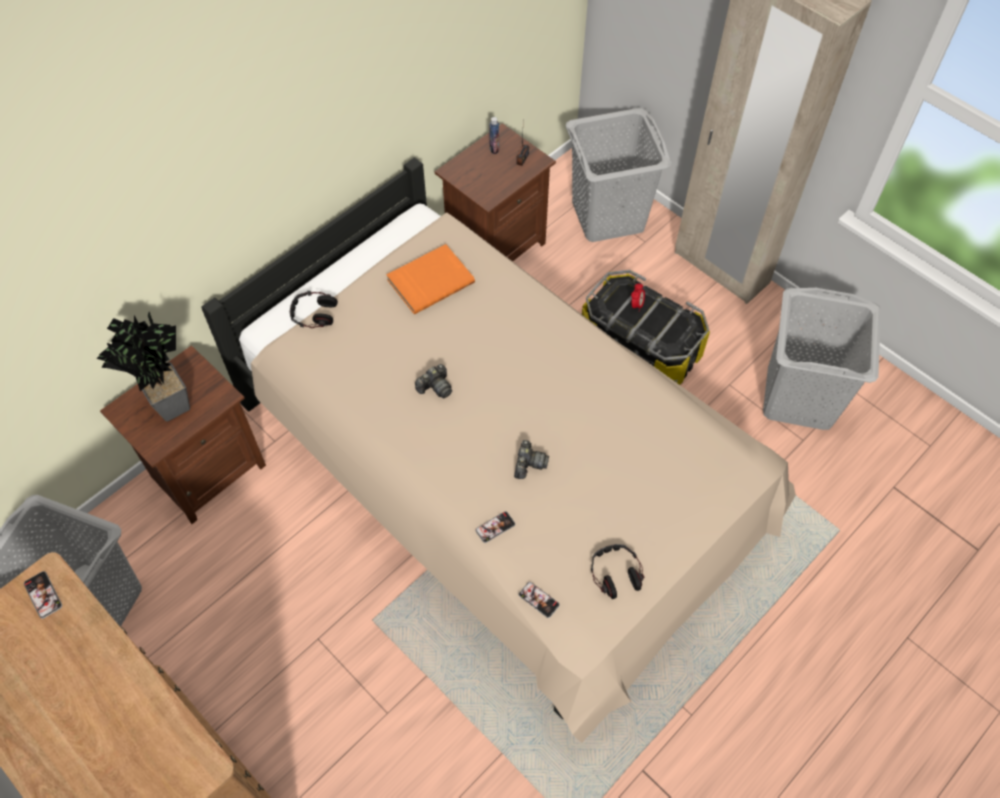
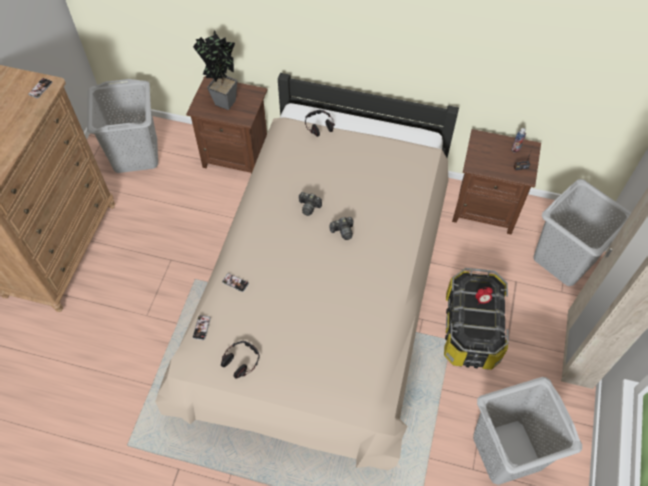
camera: 60 degrees right, 0 degrees up
(429, 280) = (382, 165): orange book -> none
(529, 464) = (287, 279): camera -> camera (343, 231)

